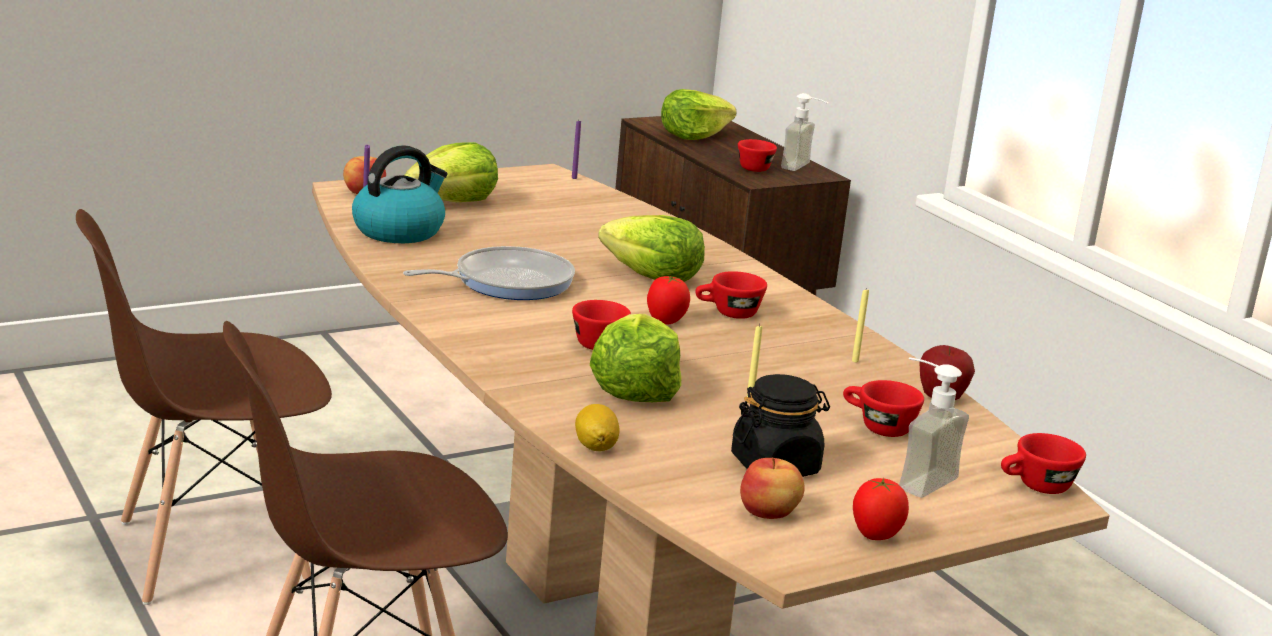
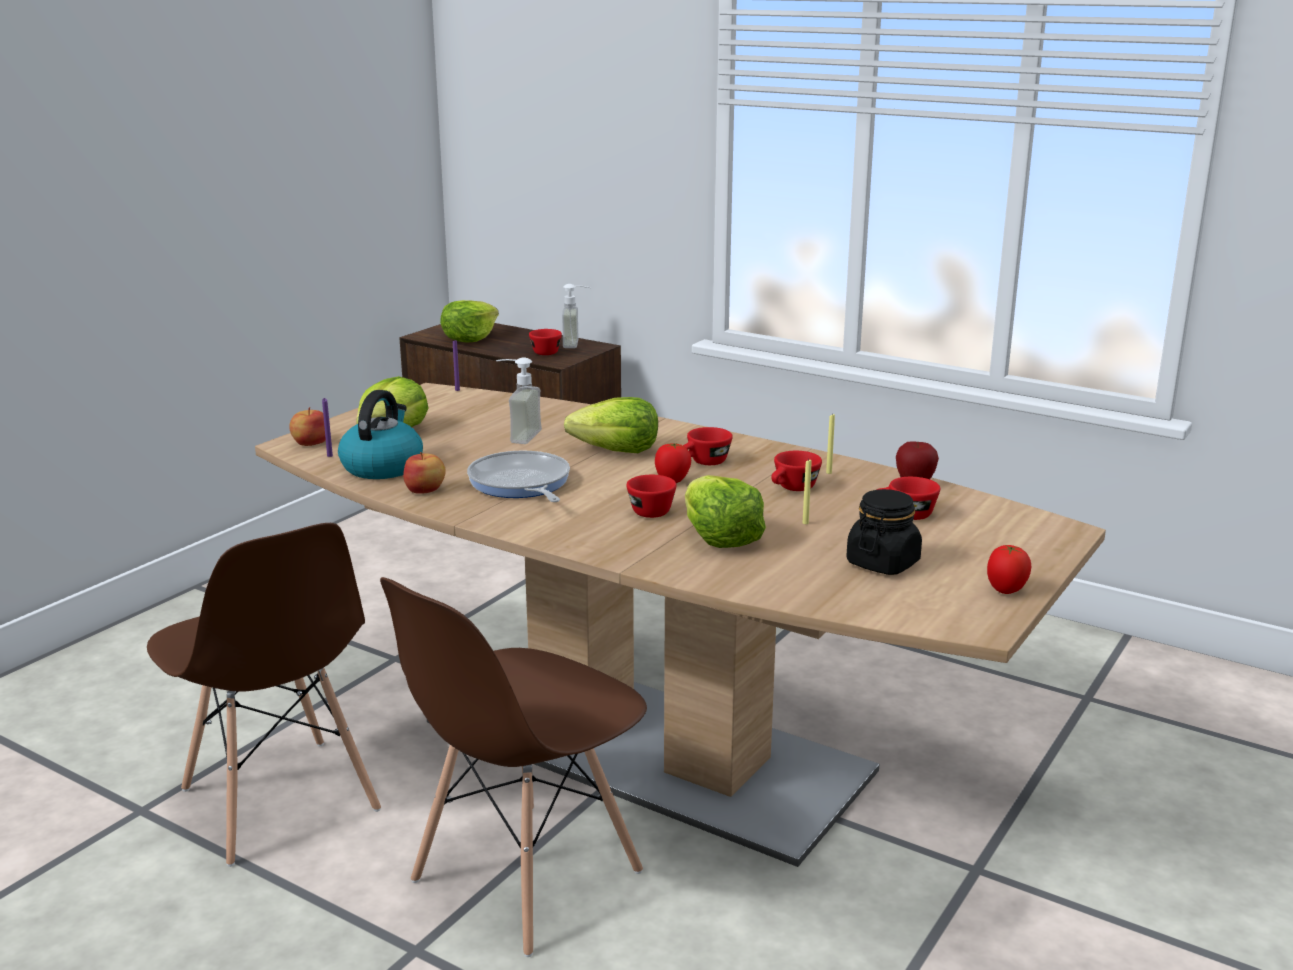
camera: 25 degrees left, 0 degrees up
(211, 551) = (279, 801): brown chair -> brown chair turned 75 degrees counterclockwise
(507, 282) = (520, 484): frying pan -> frying pan turned 60 degrees counterclockwise
(595, 447) = (754, 589): lemon -> none
(769, 513) = (925, 598): apple -> apple (425, 490)
(915, 478) = (974, 543): soap dispenser -> soap dispenser (517, 436)
(1036, 487) = (1045, 525): red cup -> red cup (792, 489)

